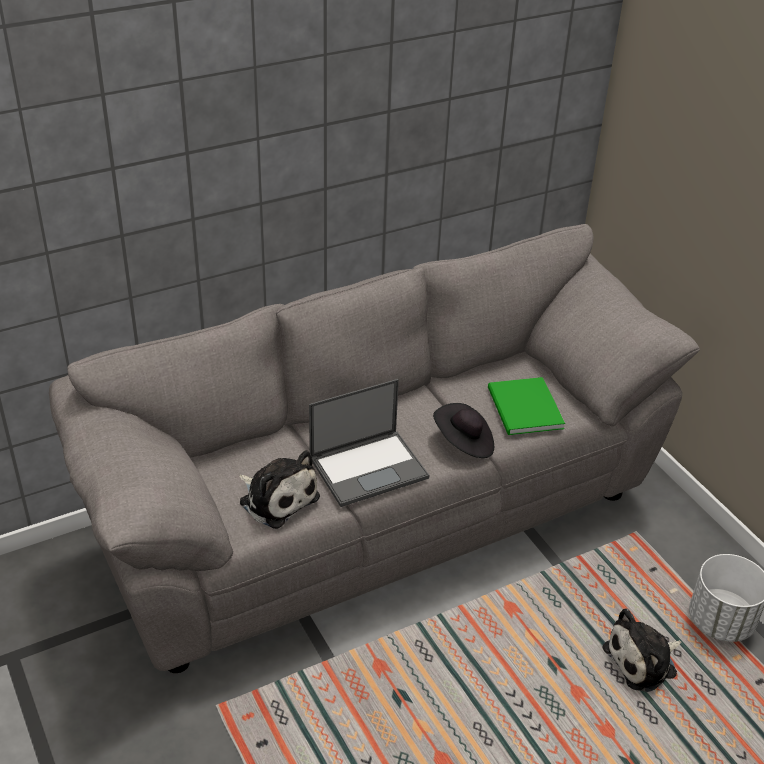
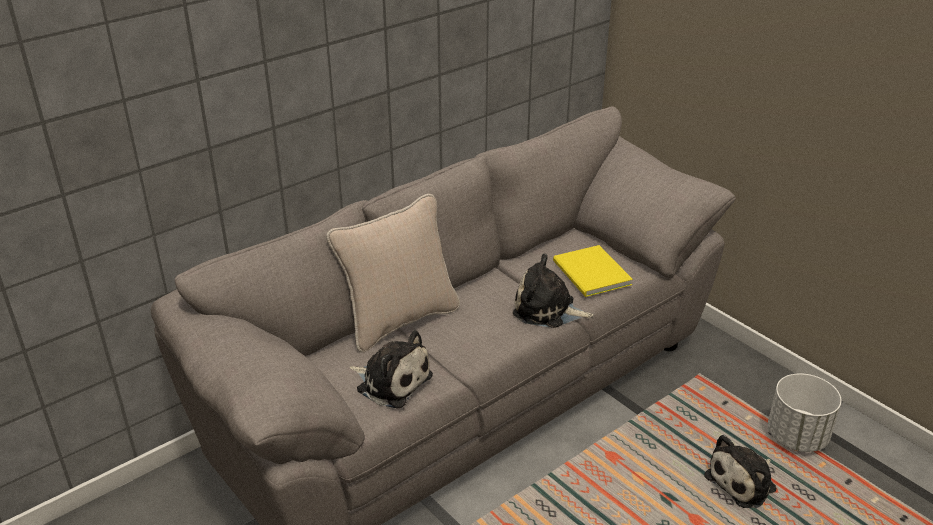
camera: 10 degrees left, 5 degrees down
(305, 431) = (399, 320): none -> beige pillow
(369, 467) = (469, 342): laptop -> none
(464, 443) = (547, 310): black hat -> plush toy
(523, 410) = (591, 274): green book -> yellow book

